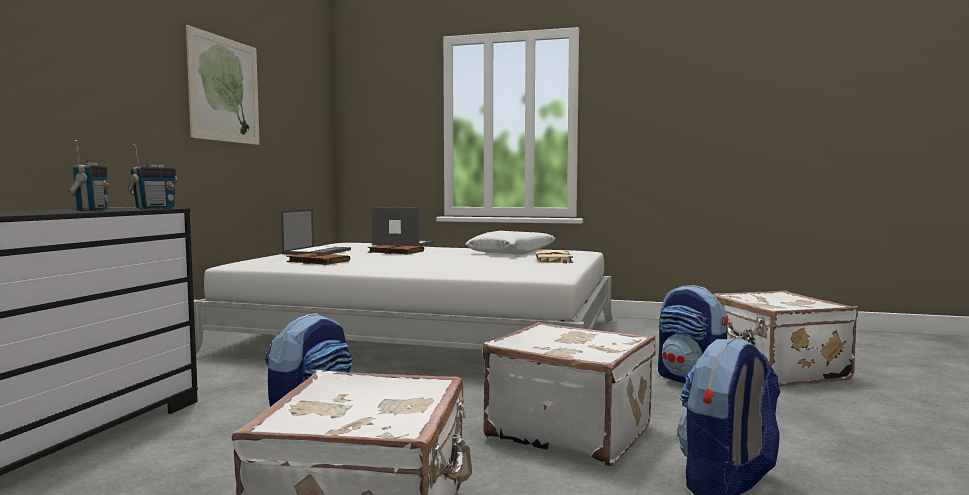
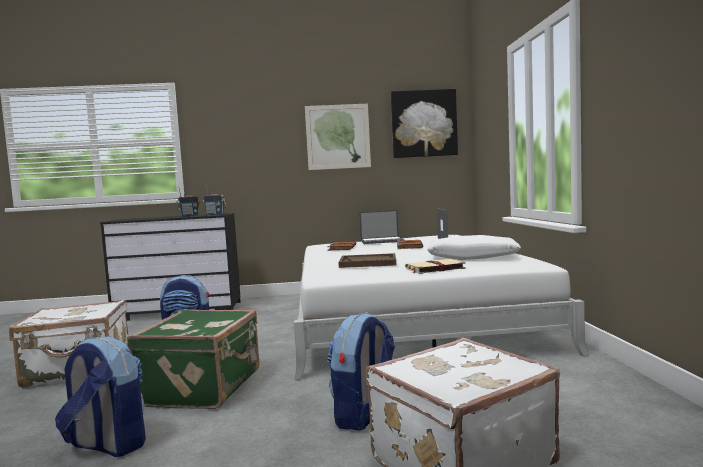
camera: 70 degrees right, 0 degrees up
(302, 95) = (423, 123): none -> picture
(483, 263) = (368, 263): none -> brown tray
(570, 431) = (204, 387): white suitcase -> green suitcase

